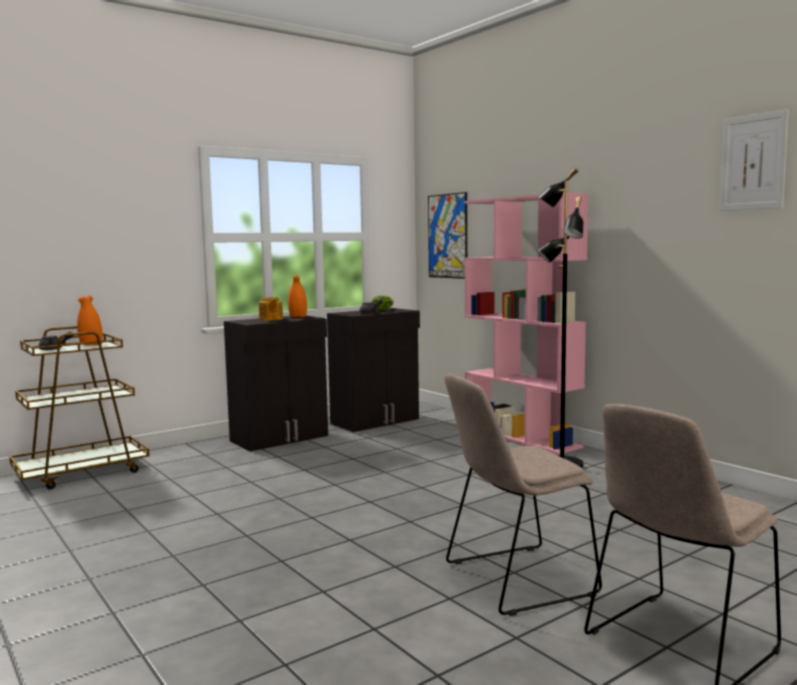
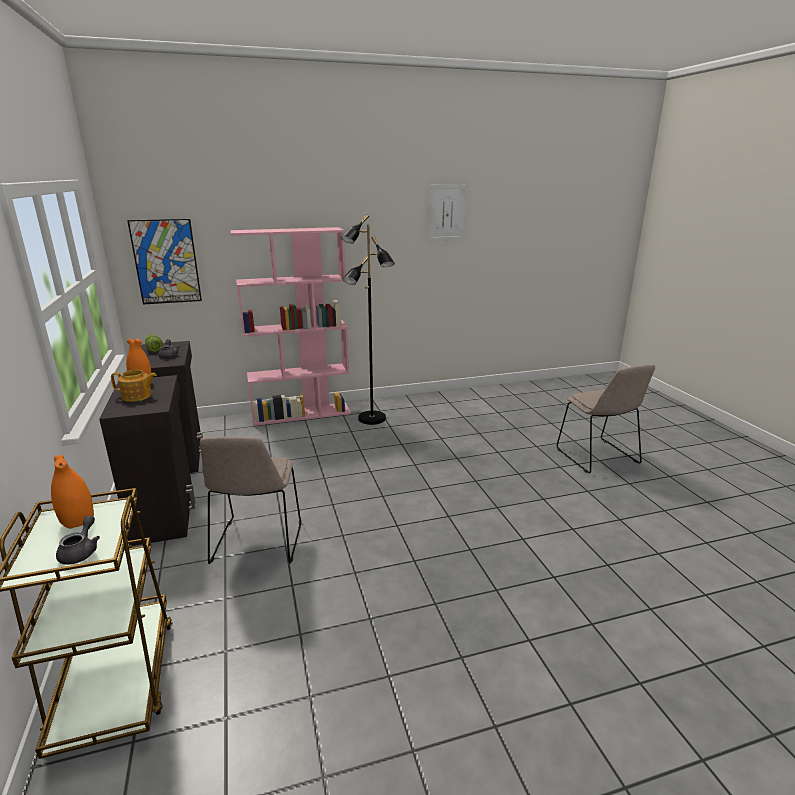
camera: 70 degrees left, 15 degrees up
(515, 580) = (528, 475): beige chair -> beige chair (257, 544)

